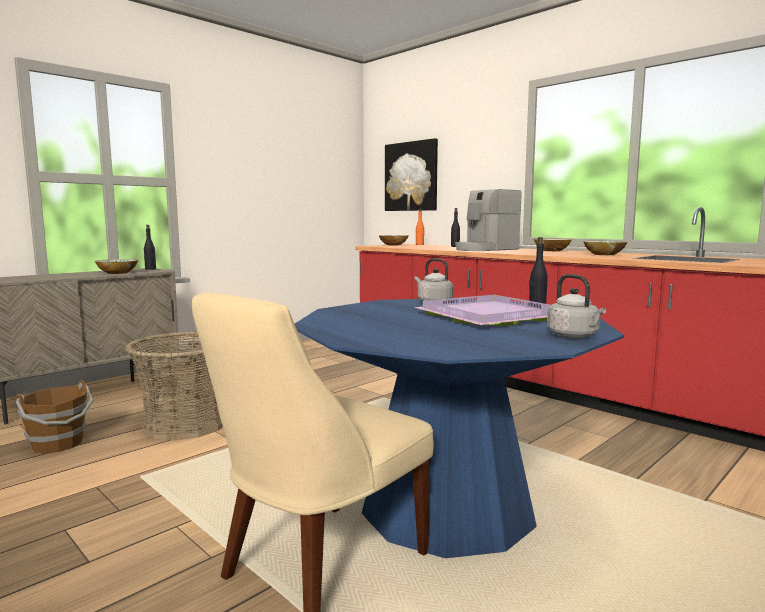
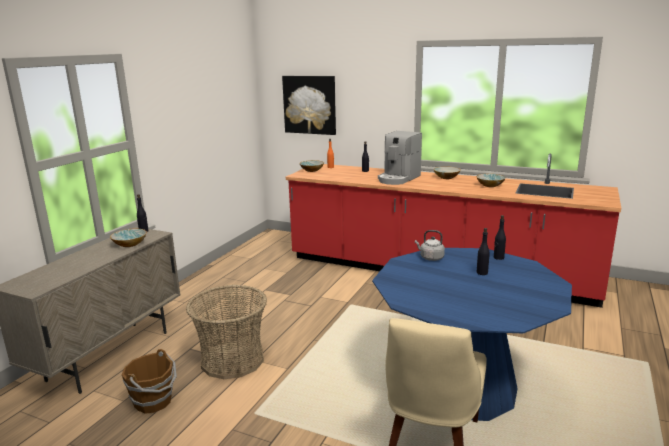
camera: 20 degrees left, 10 degrees up
(485, 316) = (482, 273): purple tray -> black bottle
(574, 336) = (552, 291): grey kettle -> none

